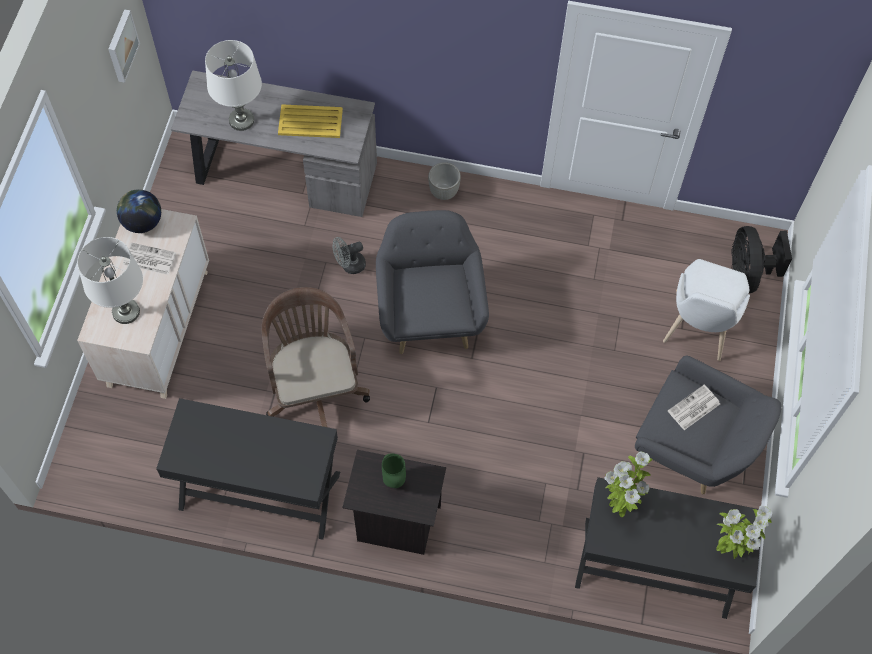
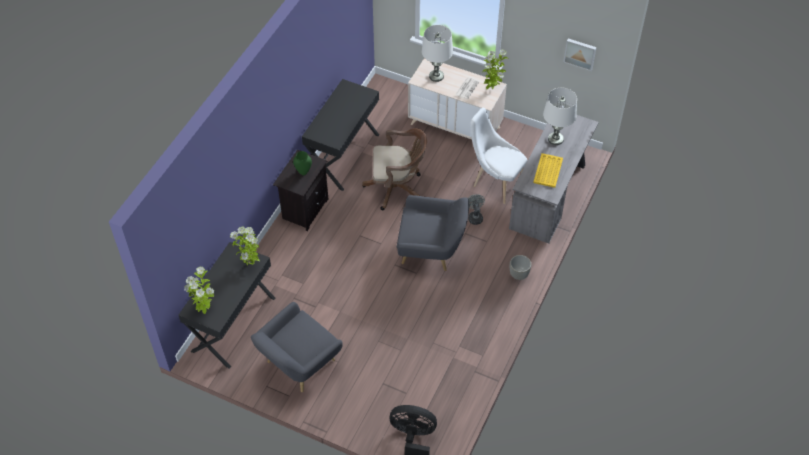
camera: 105 degrees right, 10 degrees down
(142, 222) = (492, 88): globe -> potted plant
(693, 408) = (307, 340): newspaper -> none
(697, 330) = (378, 392): white chair -> white chair (495, 181)

